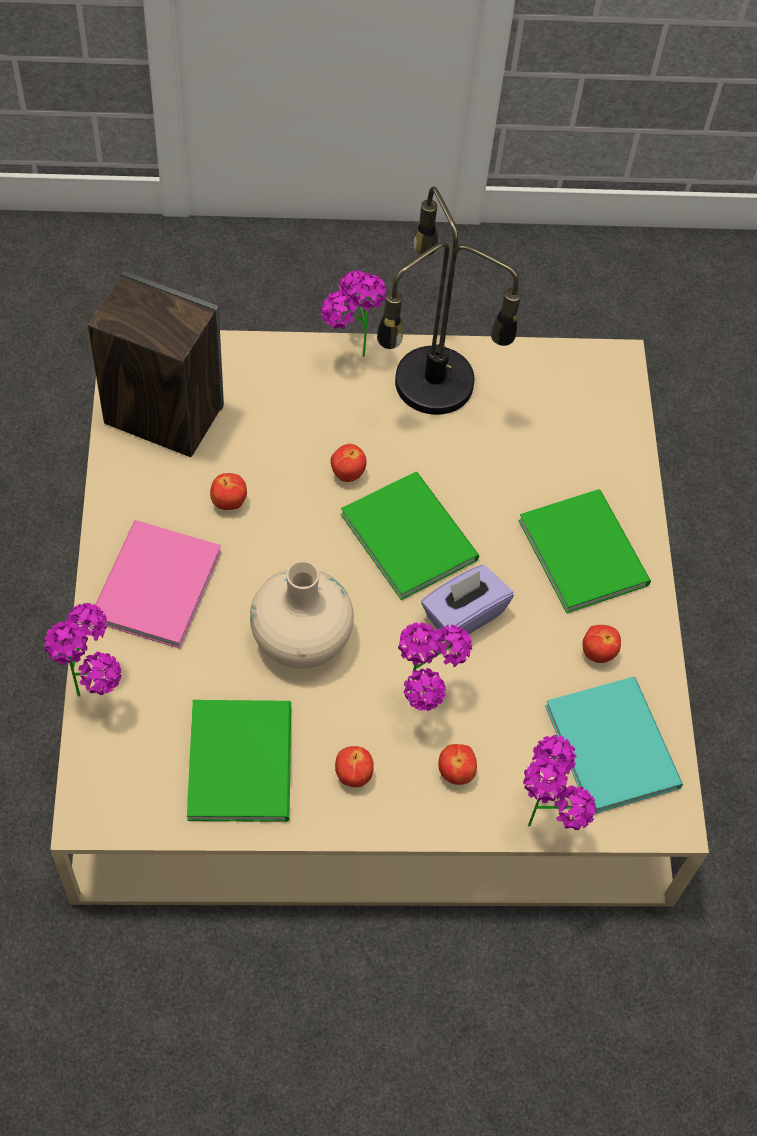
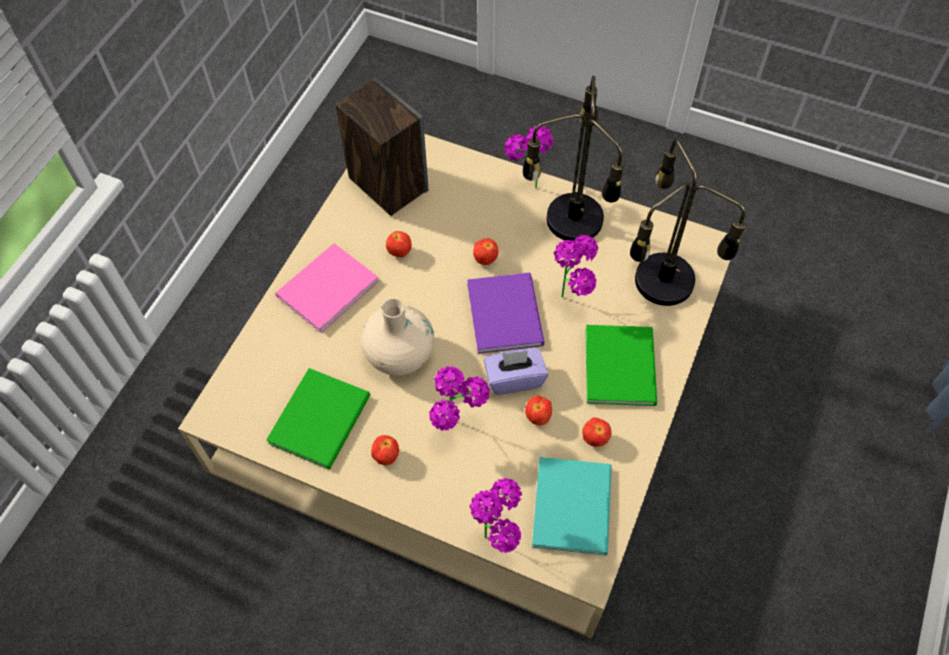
camera: 30 degrees right, 0 degrees up
(95, 689) = (256, 339): potted plant -> potted plant (573, 296)
(409, 533) = (506, 312): green book -> purple book
(456, 773) = (454, 482): apple -> apple (538, 417)
(581, 426) = (663, 281): none -> table lamp

